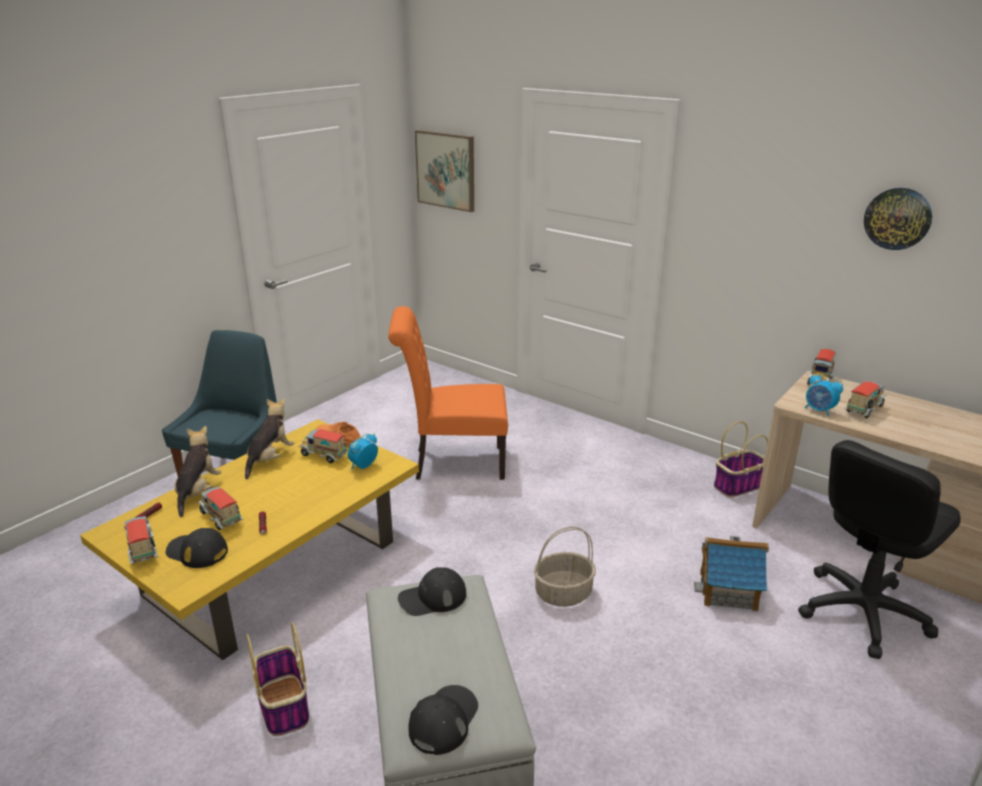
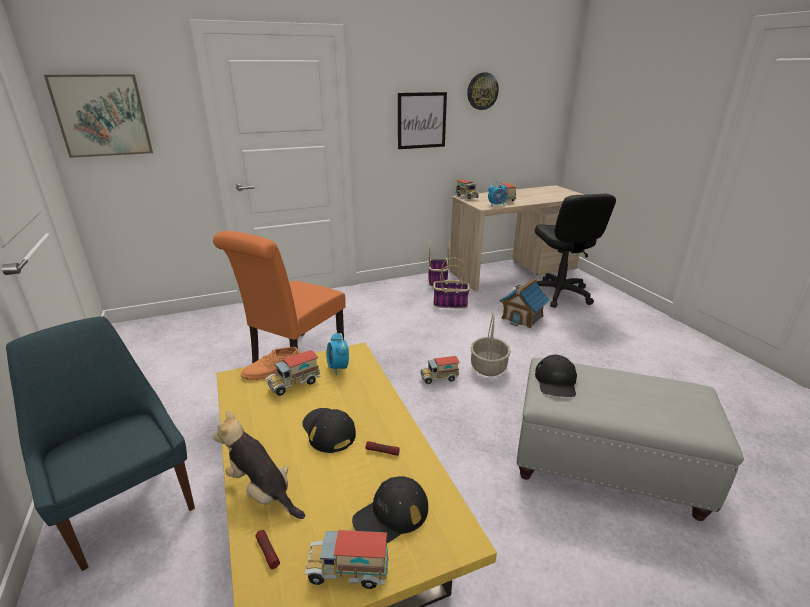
camera: 60 degrees left, 0 degrees up
(221, 518) = (340, 481): toy truck -> toy truck (439, 378)
(270, 459) = (256, 420): plush toy -> none
(283, 705) = (537, 556): basket -> basket (450, 304)
(443, 720) = (695, 413): black cap -> black cap (328, 431)
(774, 242) = (421, 120): none -> picture

